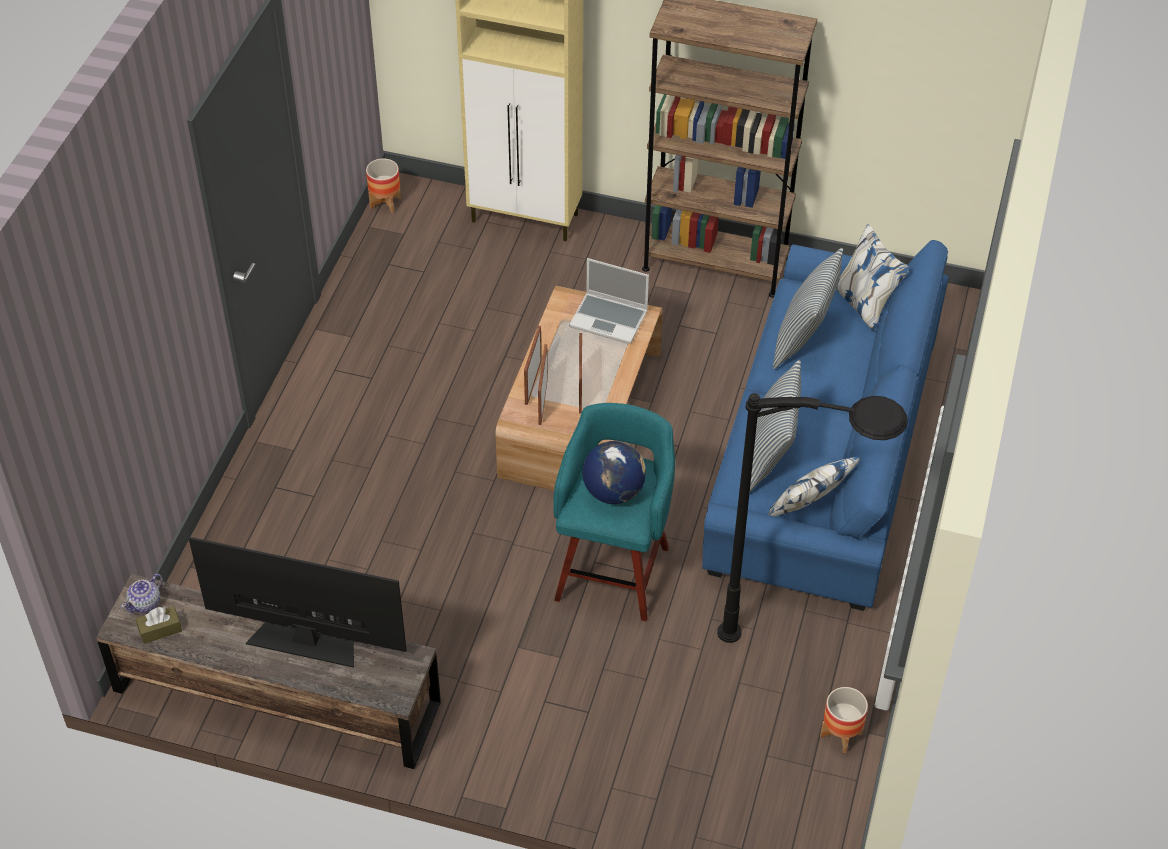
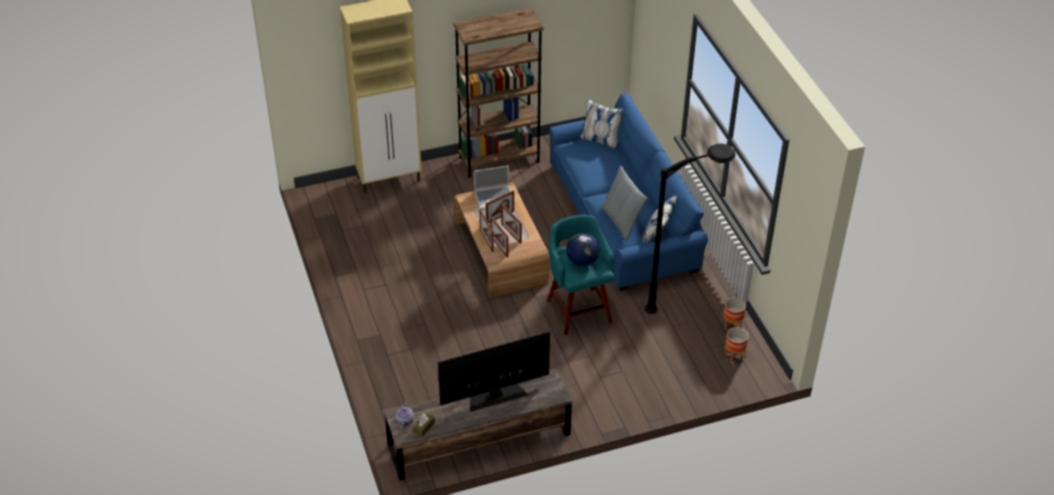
camera: 35 degrees left, 5 degrees down
(385, 203) = (311, 203): planter -> planter (734, 354)
(588, 354) = (500, 217): none -> picture frame
(803, 340) = (590, 166): pillow -> none

